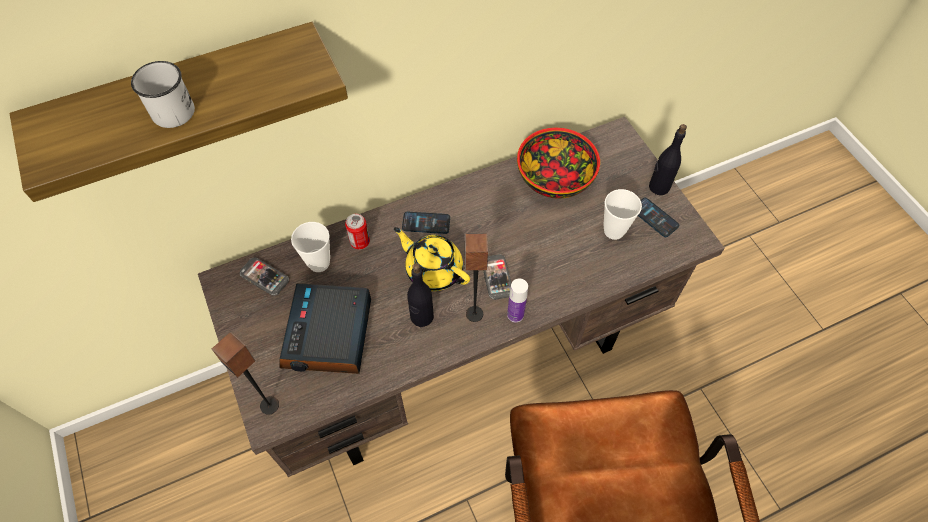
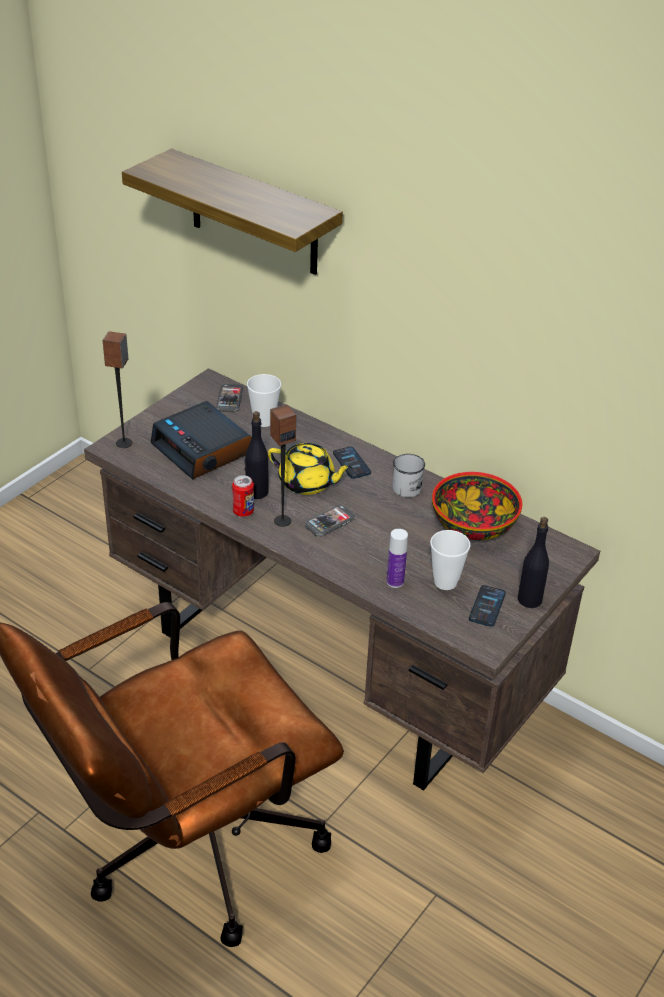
camera: 60 degrees right, 20 degrees down
(171, 107) = (220, 190): white mug -> white mug (409, 486)
(328, 335) = (203, 449): alarm clock -> alarm clock turned 105 degrees counterclockwise
(360, 242) = (301, 434): can -> can (243, 512)
(433, 269) = (307, 483): yellow teapot -> yellow teapot turned 105 degrees clockwise
(515, 314) = (300, 545): bottle -> bottle (395, 582)

